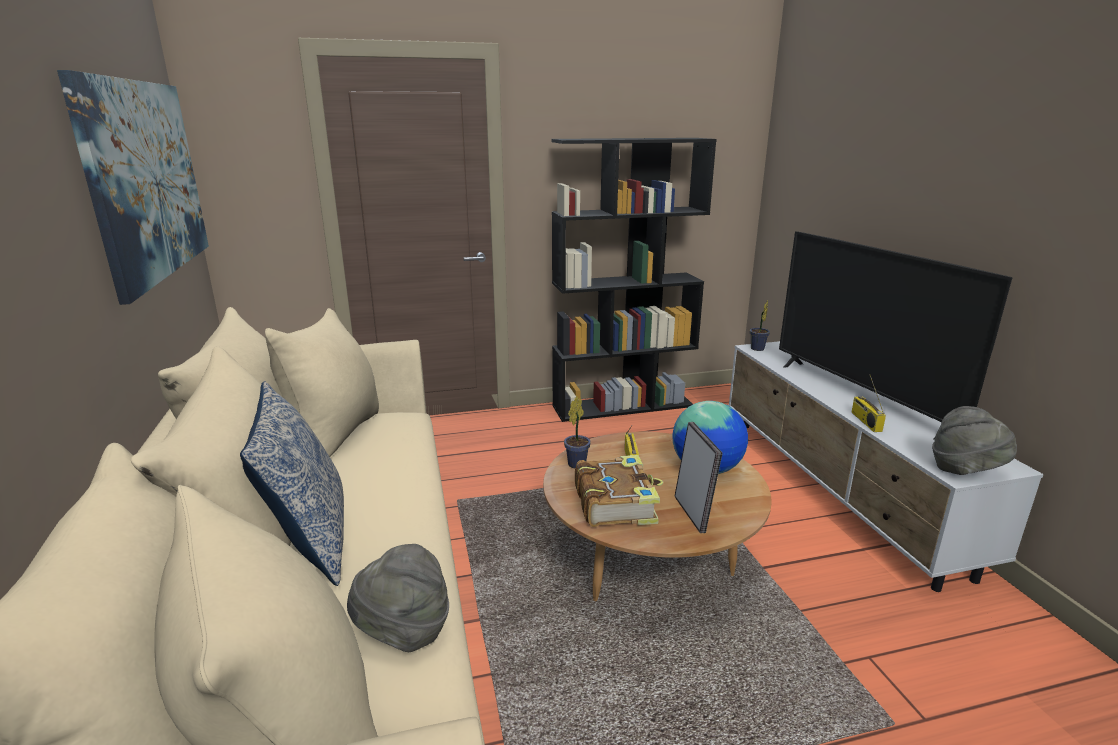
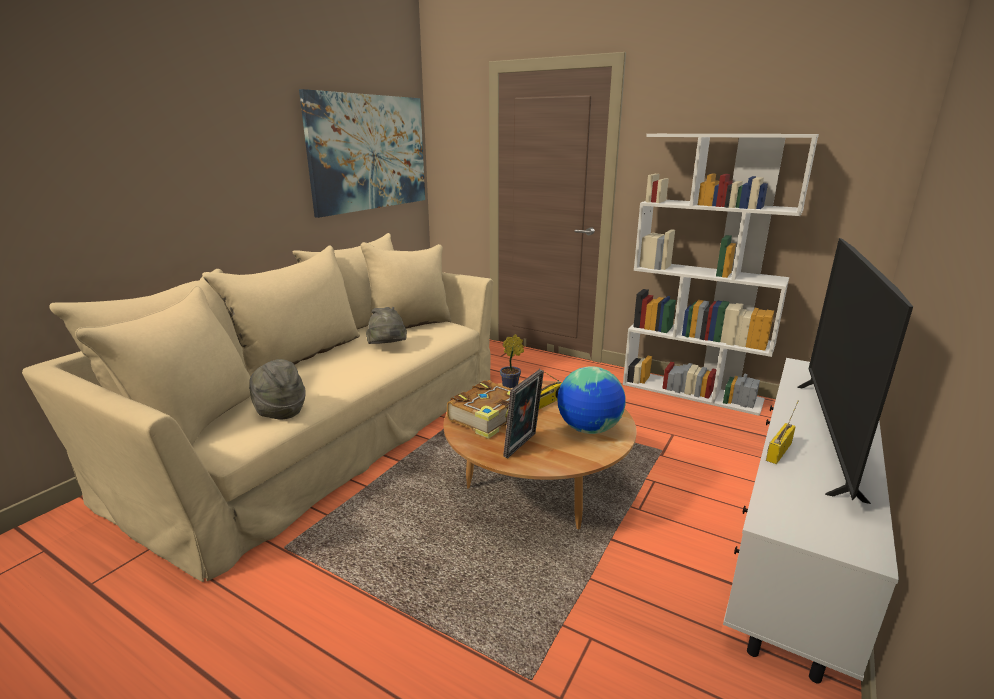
camera: 45 degrees right, 0 degrees up
(310, 541) = (317, 363): pillow -> none
(623, 405) = (692, 392): black bookcase -> white bookcase
(757, 349) = (803, 367): potted plant -> none
(965, 470) = (793, 527): grey hat -> grey hat (388, 348)

